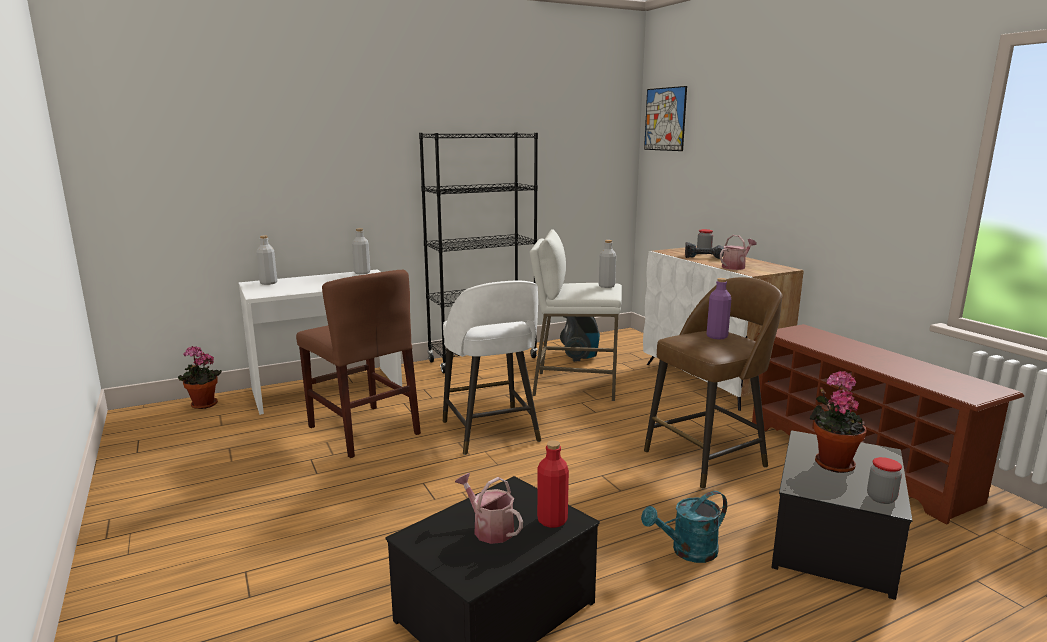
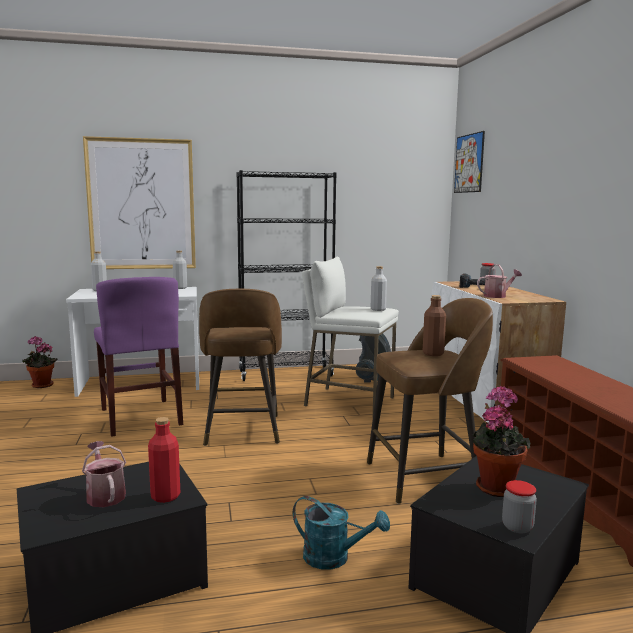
camera: 15 degrees right, 5 degrees down
(309, 174) = (141, 204): none -> picture
(363, 430) = (140, 417): brown chair -> purple chair
(491, 433) = (242, 431): white stool -> brown stool
(687, 552) = (334, 558): turquoise watering can -> turquoise watering can turned 150 degrees counterclockwise
(717, 336) = (433, 354): purple bottle -> brown bottle

